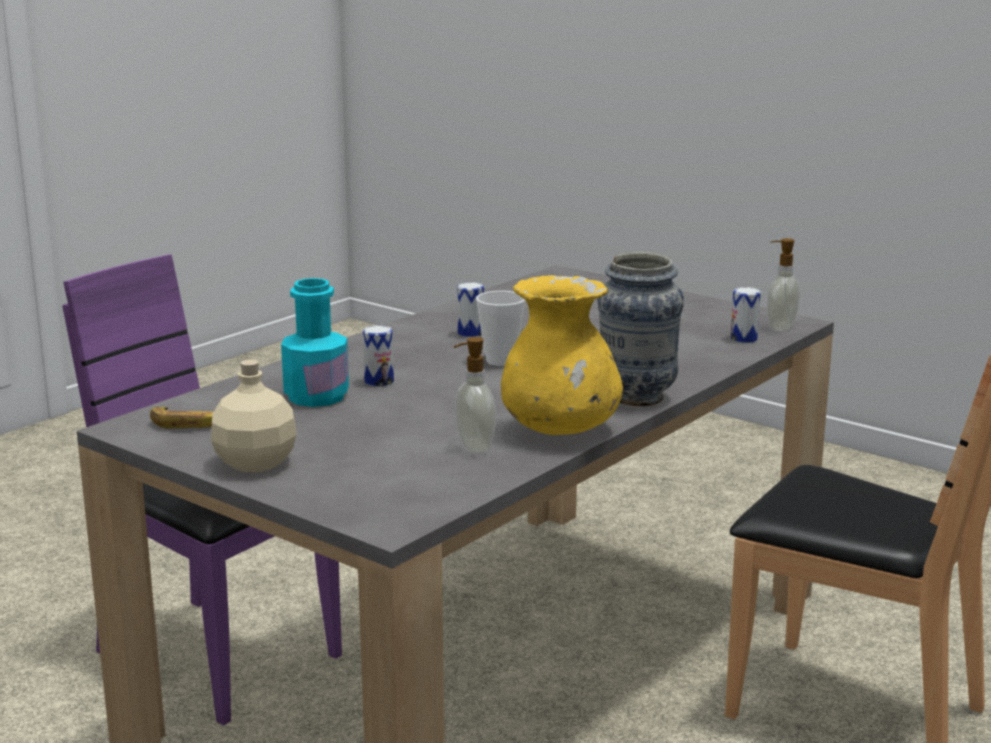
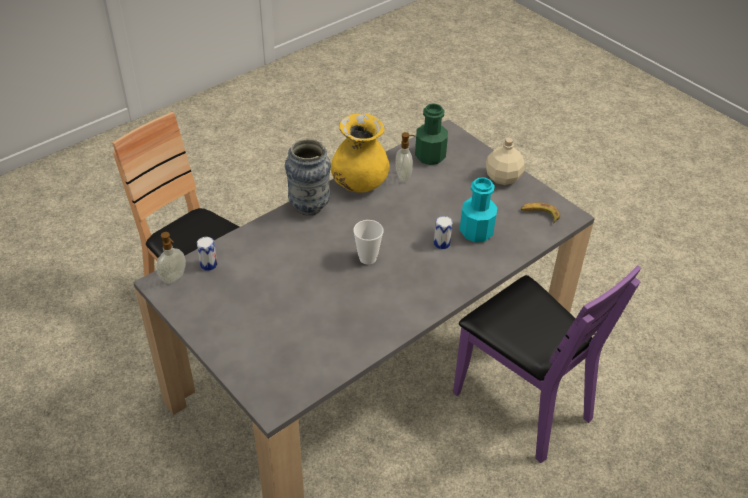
camera: 170 degrees left, 25 degrees up
(424, 480) = (430, 156): none -> green bottle
(471, 333) = (376, 299): can -> none

